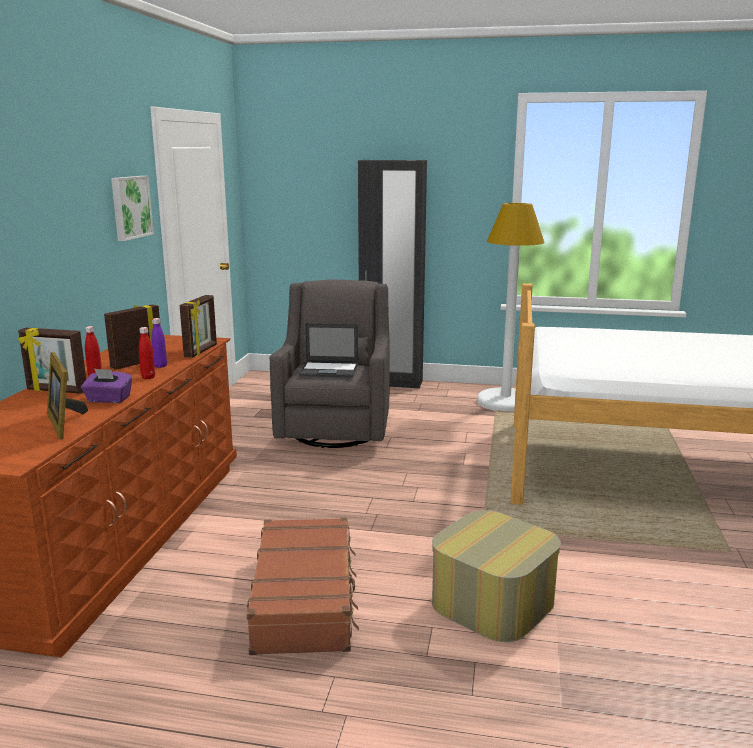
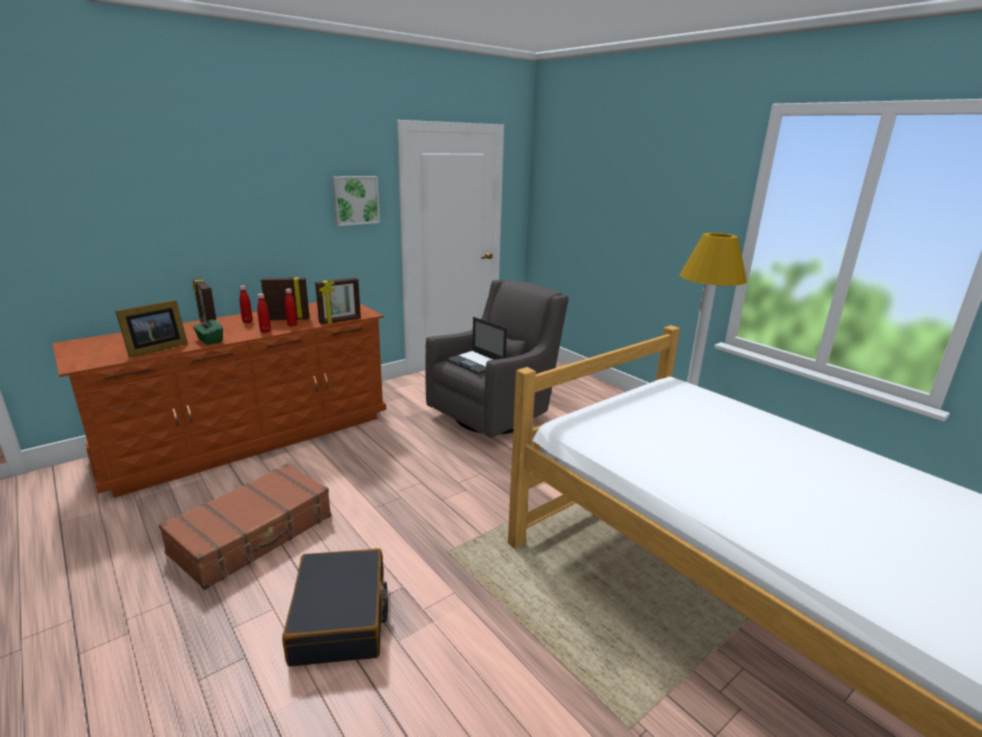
camera: 40 degrees right, 5 degrees up
(65, 423) = (154, 349): picture frame -> picture frame turned 150 degrees counterclockwise
(108, 399) = (209, 340): purple tissue box -> green tissue box
(160, 366) = (292, 325): purple bottle -> red bottle
(391, 383) = (607, 390): black wardrobe -> none
(492, 602) = (340, 618): ottoman -> black suitcase

